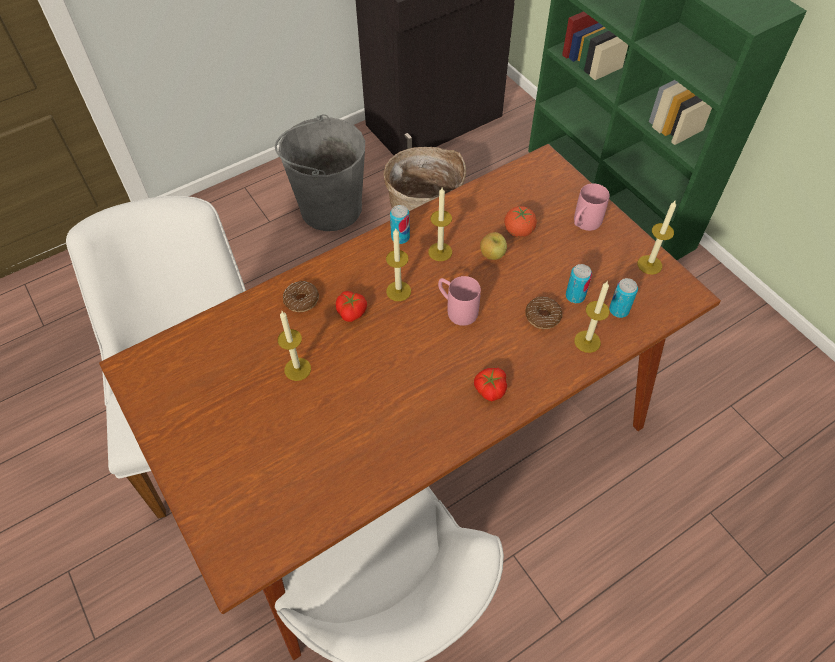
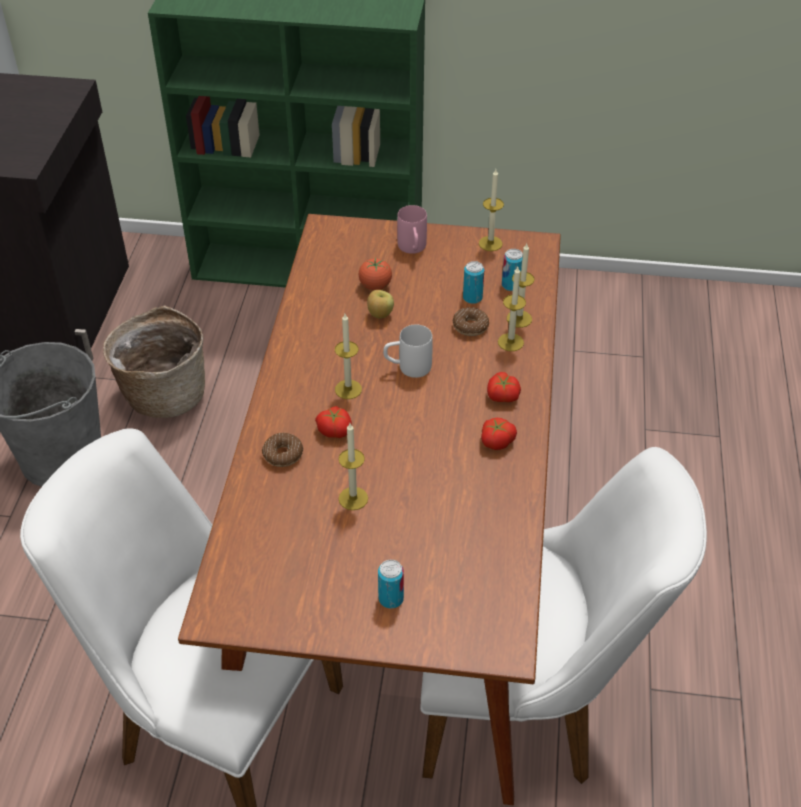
camera: 50 degrees left, 10 degrees down
(400, 237) = (294, 354): can -> can (391, 599)
(438, 418) = (496, 441): none -> tomato
(440, 252) = (339, 341): candle -> candle (510, 342)
(456, 309) = (407, 368): pink mug -> white mug

